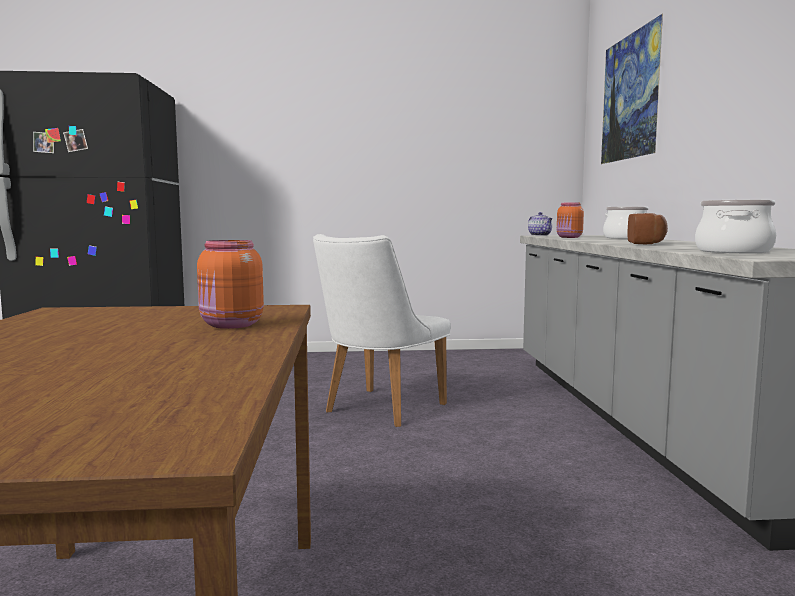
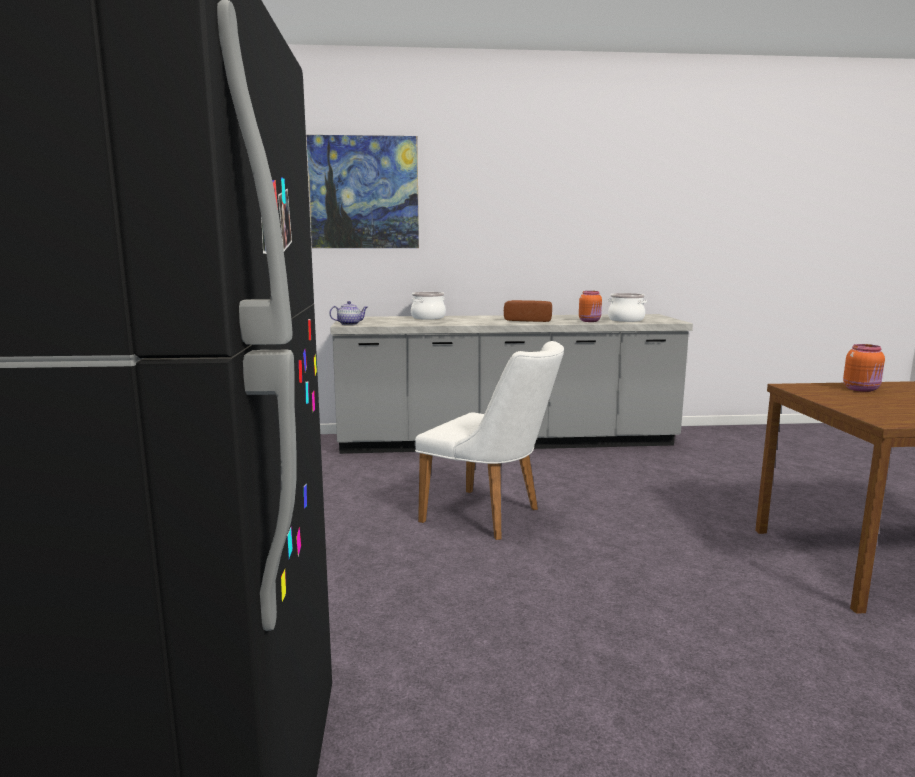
camera: 90 degrees left, 5 degrees up
(569, 237) = (412, 323): orange jar -> orange jar (590, 321)

